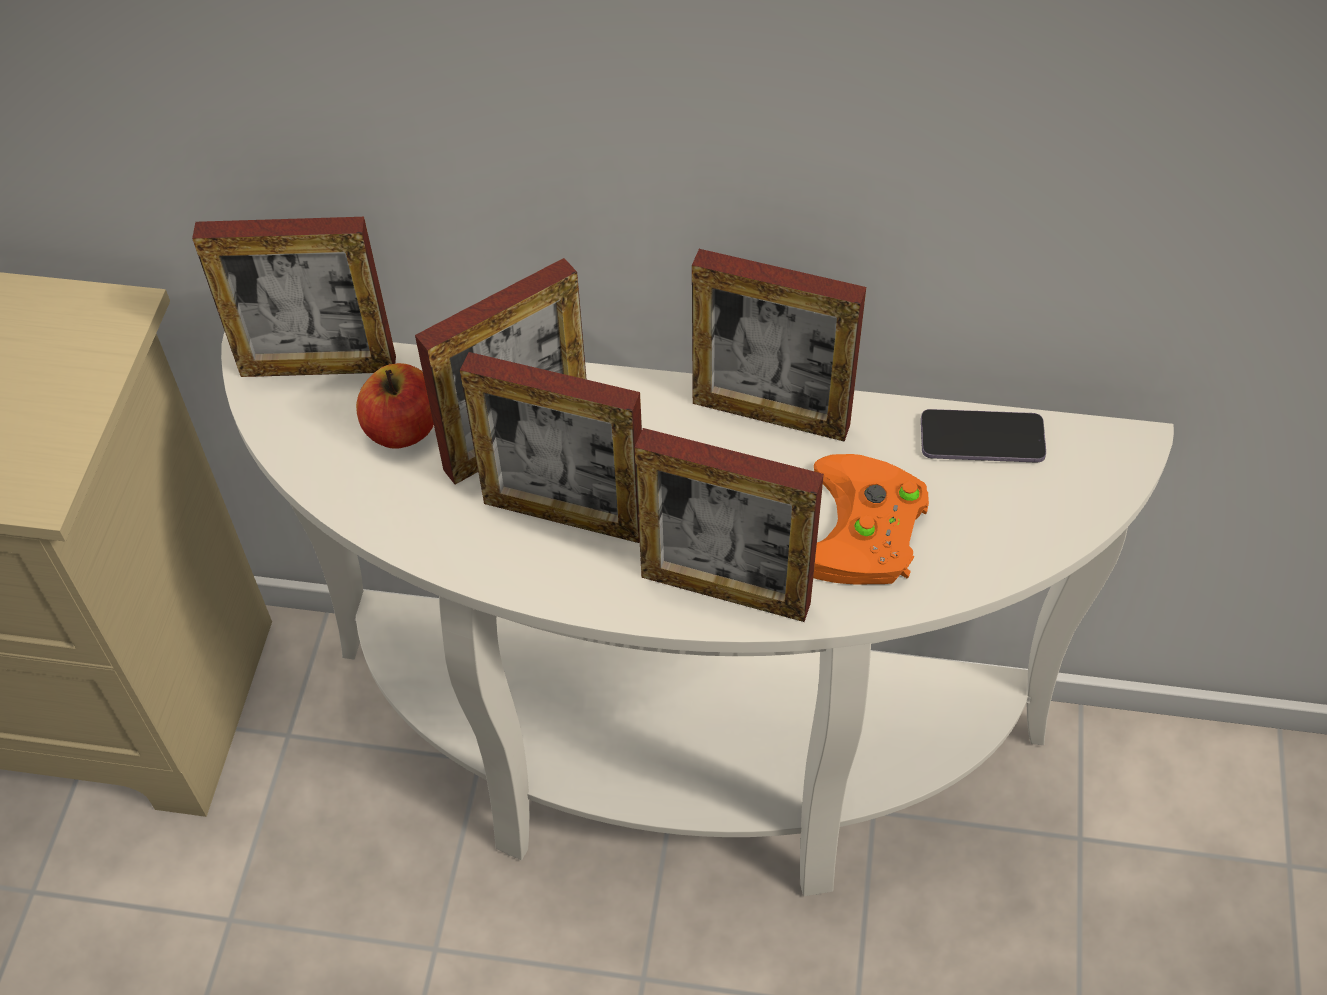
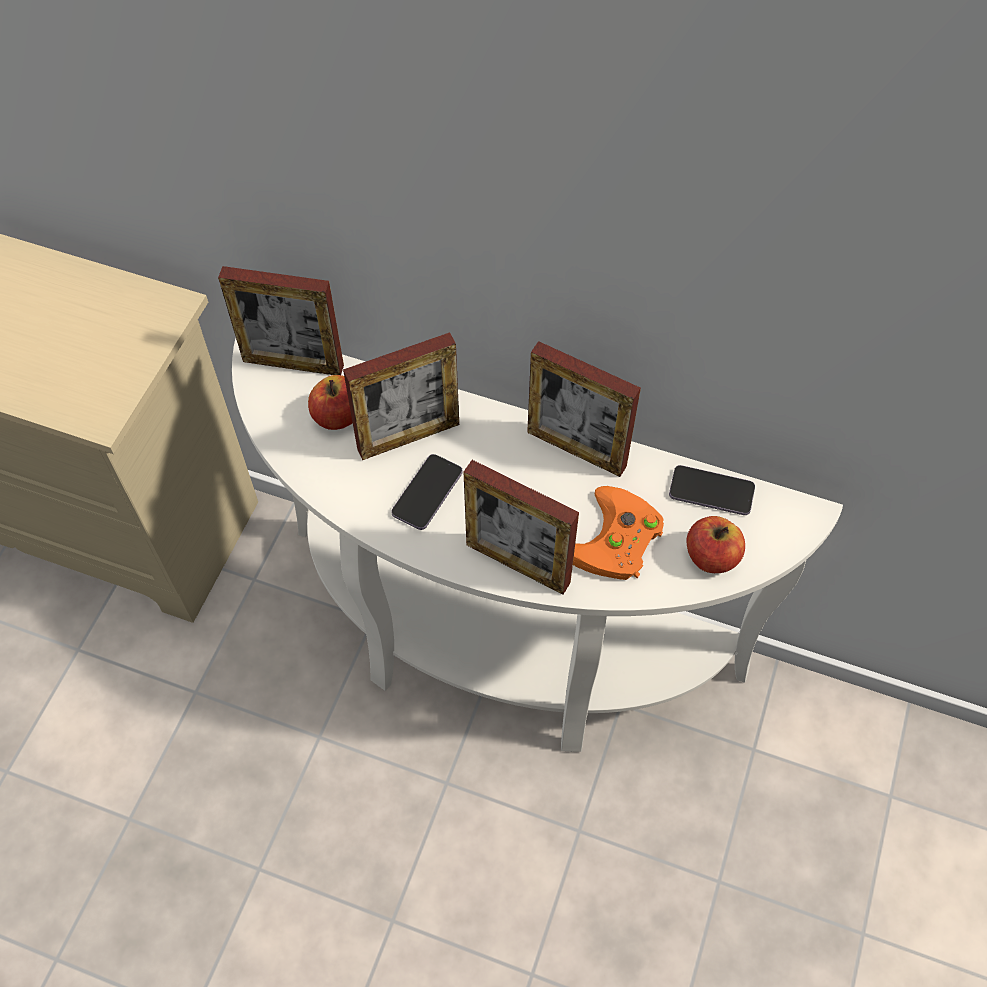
camera: 10 degrees right, 5 degrees up
(564, 514) = (427, 493): picture frame -> phone
(1007, 528) = (711, 557): none -> apple

